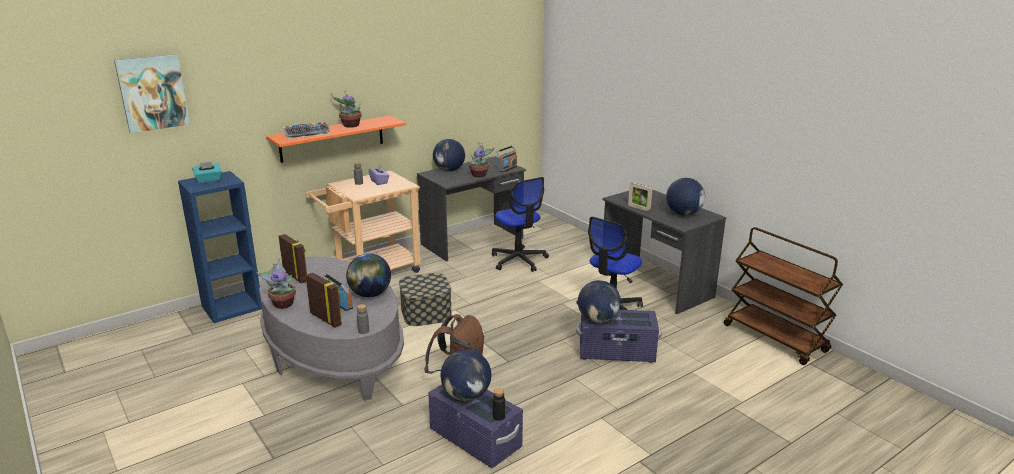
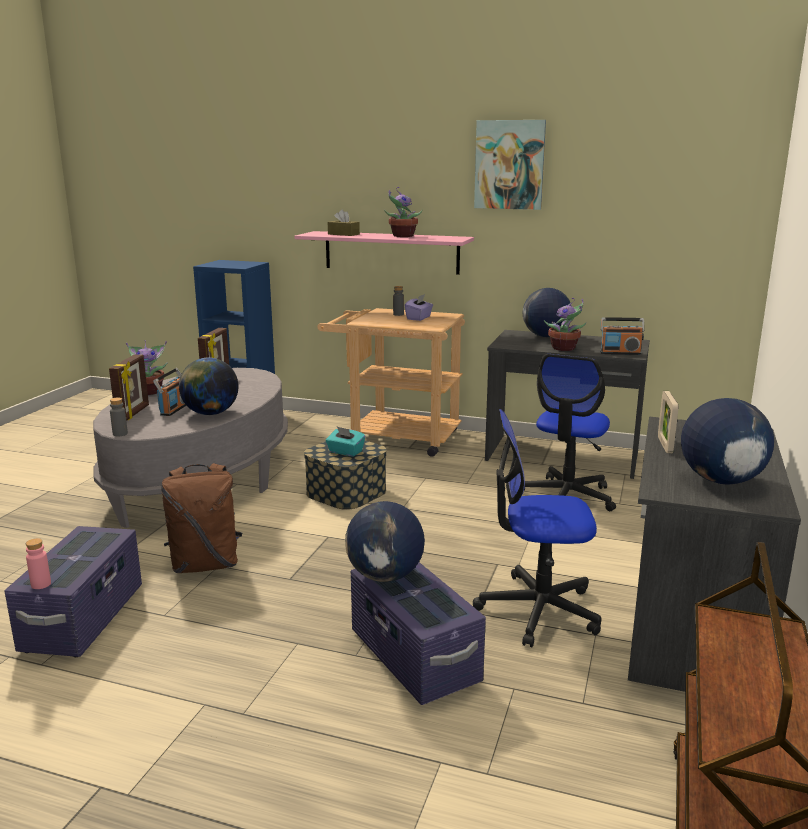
camera: 55 degrees right, 5 degrees down
(153, 93) = (209, 161): picture -> picture (509, 165)
(208, 180) = (232, 263): turquoise tissue box -> turquoise tissue box (345, 452)
(307, 134) = (343, 234): keyboard -> brown tissue box
(332, 138) = (391, 252): orange shelf -> pink shelf
(466, 396) = (82, 549): globe -> none
(498, 417) = (41, 584): black bottle -> pink bottle

